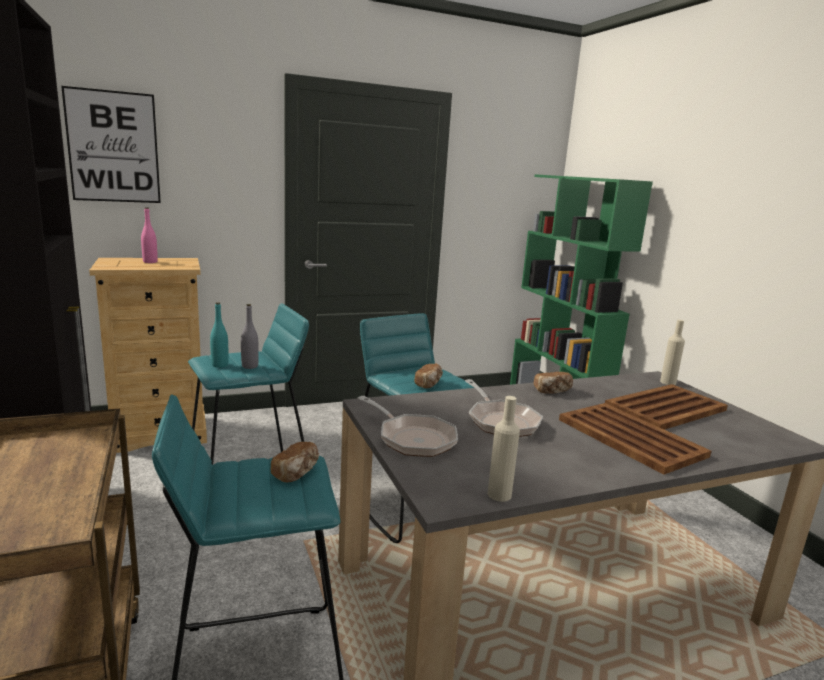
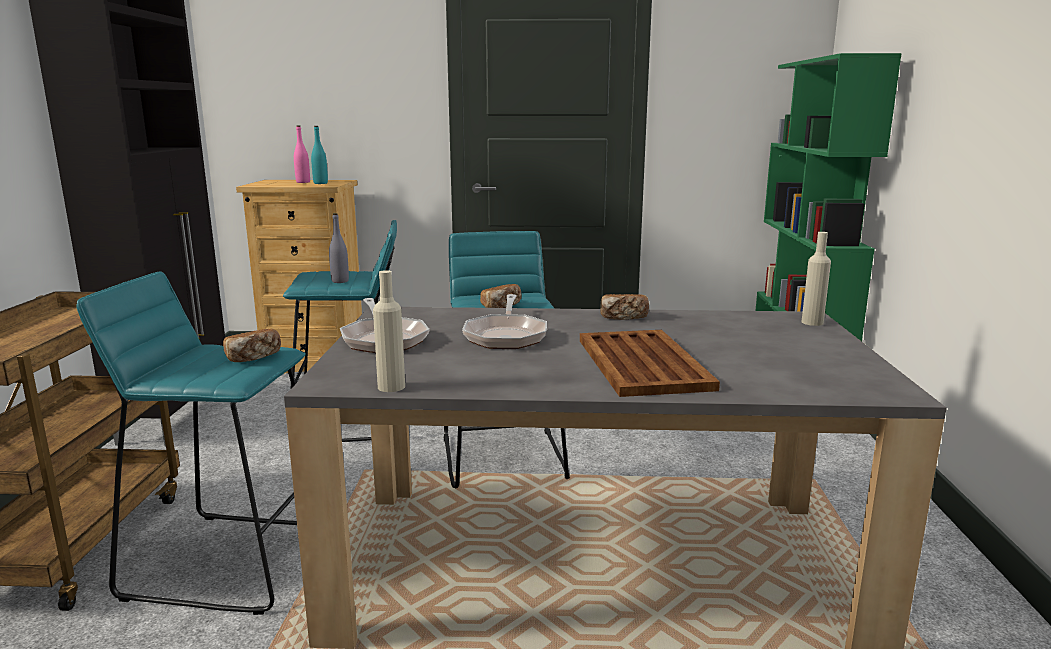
camera: 25 degrees right, 0 degrees up
(113, 147) = (278, 67): picture -> none
(220, 365) = (314, 279): turquoise bottle -> turquoise bottle (320, 183)
(666, 408) = (755, 344): brown tray -> none

